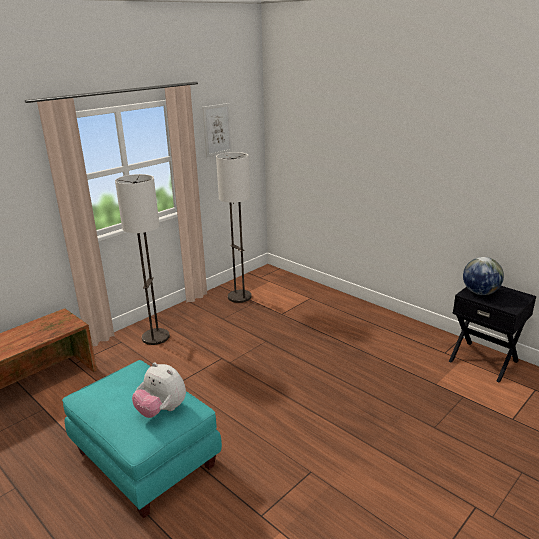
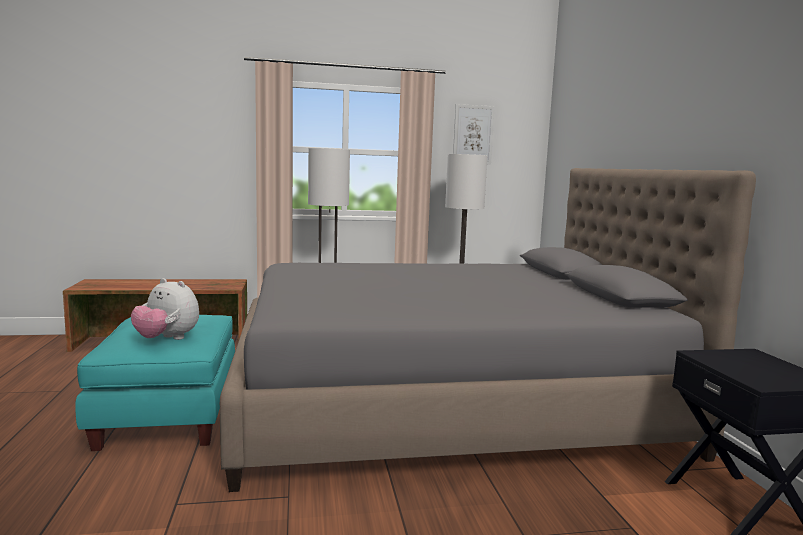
camera: 35 degrees right, 15 degrees down
(162, 410) = (167, 339): plush toy -> plush toy turned 45 degrees counterclockwise
(301, 357) = (447, 403): none -> grey bed
(480, 292) = (729, 358): globe -> none

